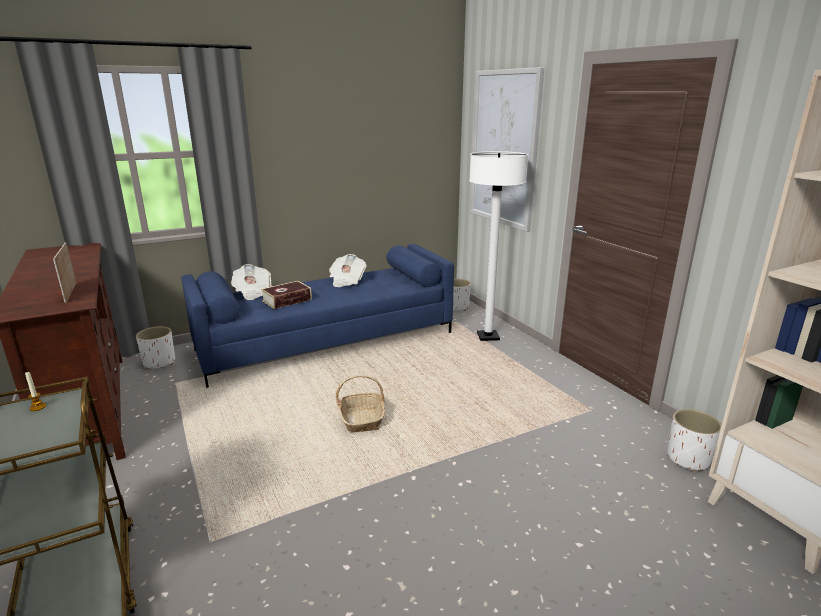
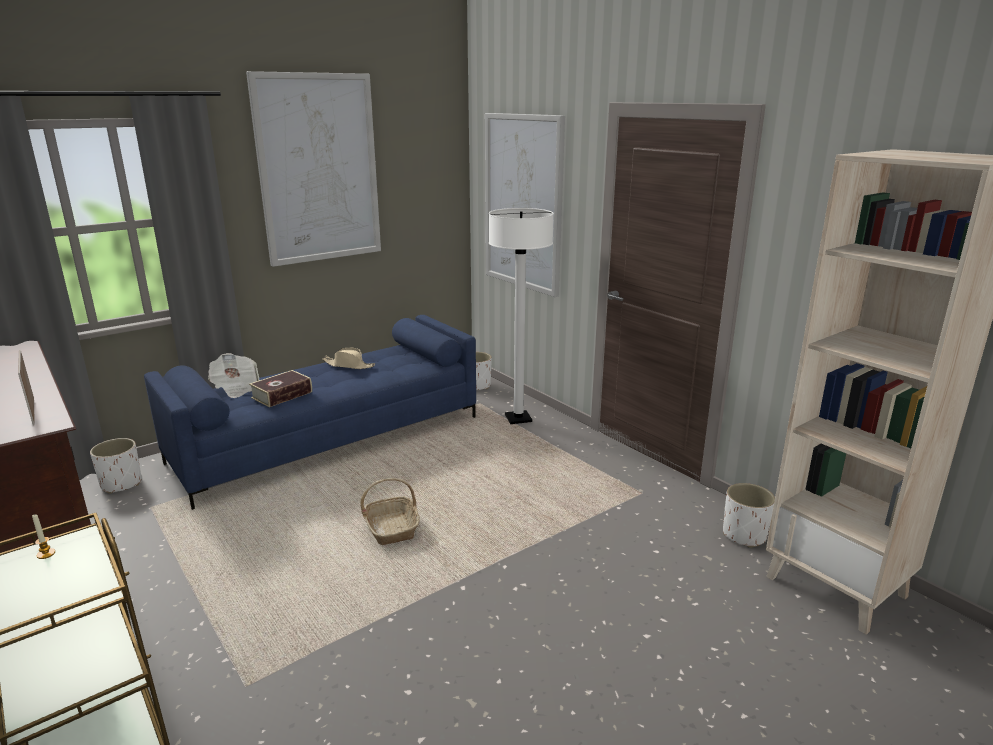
camera: 10 degrees left, 0 degrees up
(332, 116) = (318, 169): none -> picture
(346, 281) = (349, 365): newspaper -> beige hat

